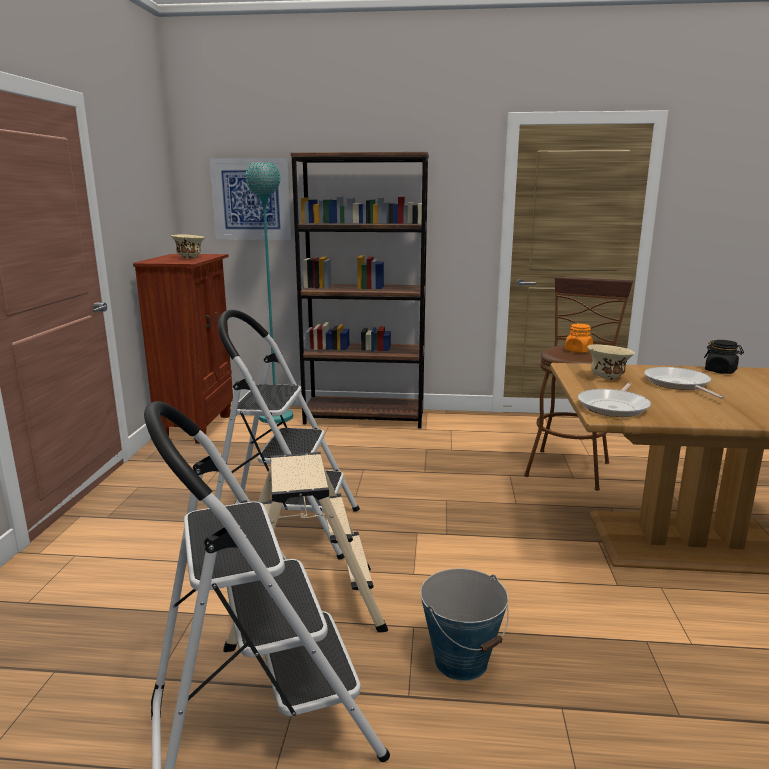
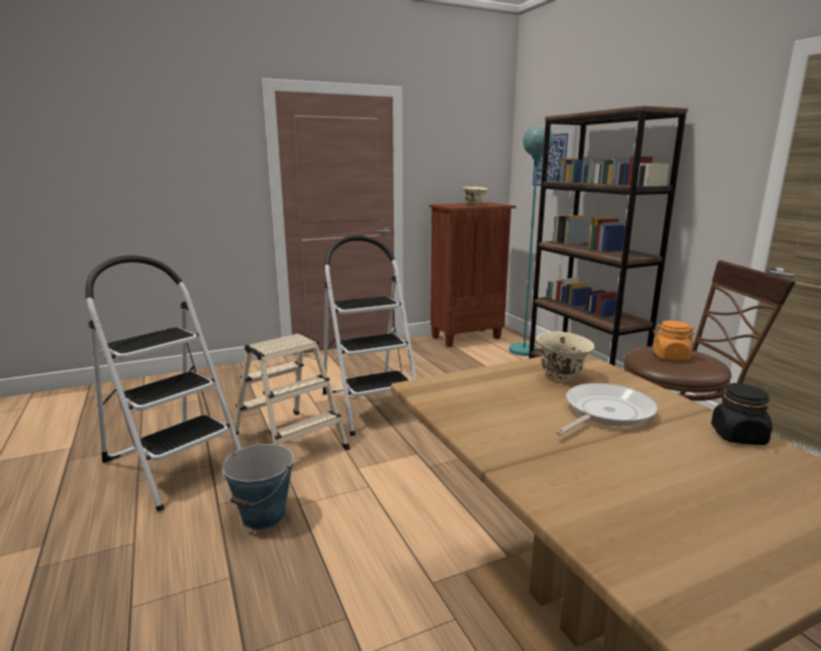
camera: 60 degrees right, 0 degrees up
(614, 406) = (456, 388): frying pan -> none

